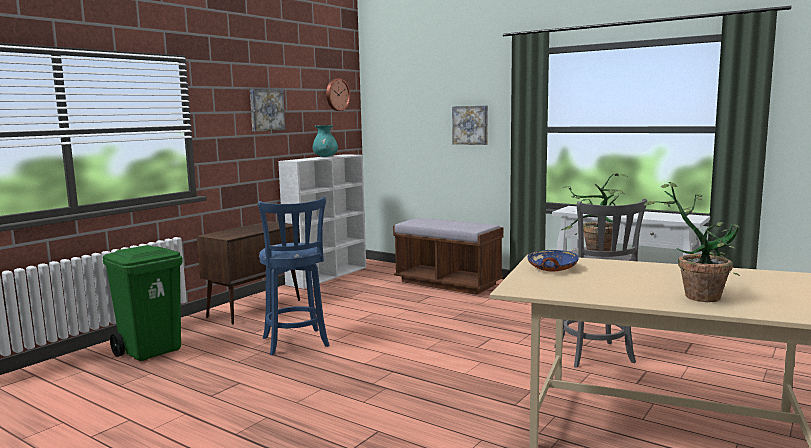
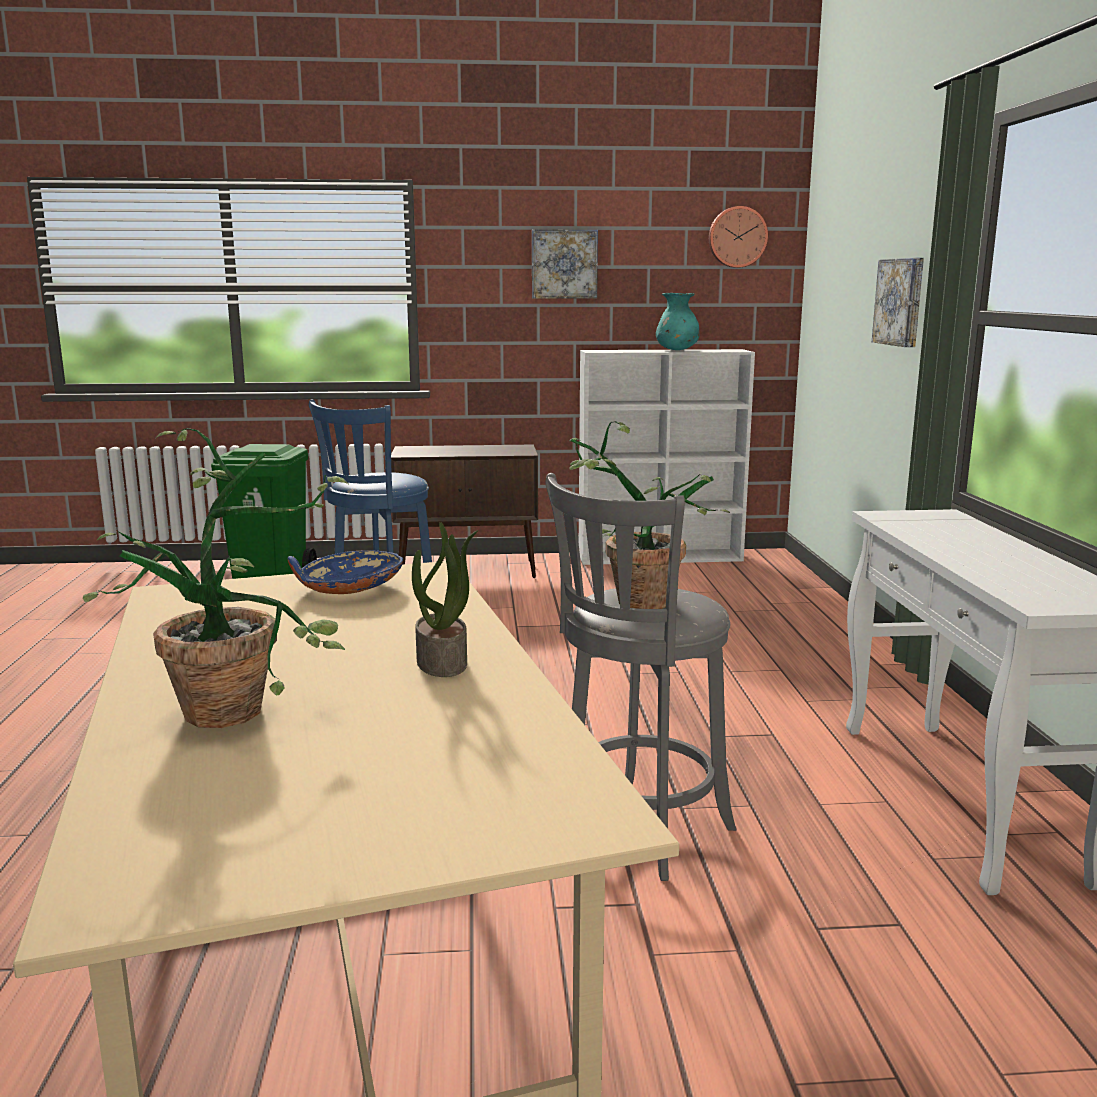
camera: 50 degrees right, 5 degrees up
(448, 283) = (787, 622): brown bench -> none
(672, 271) = (443, 663): none -> potted plant

